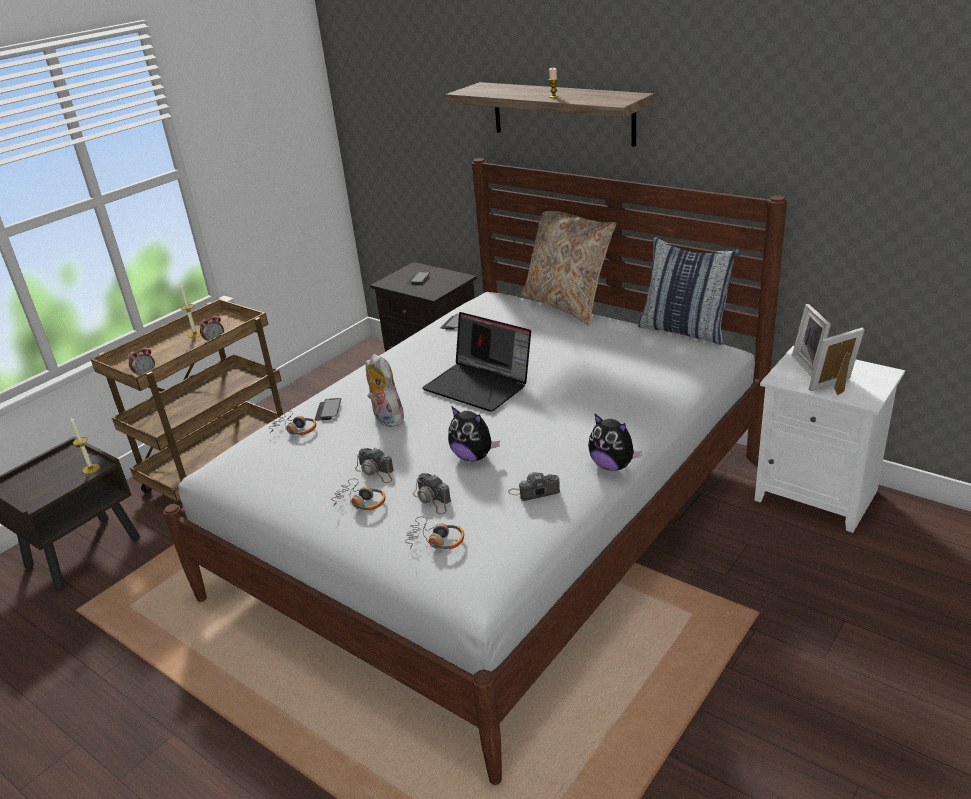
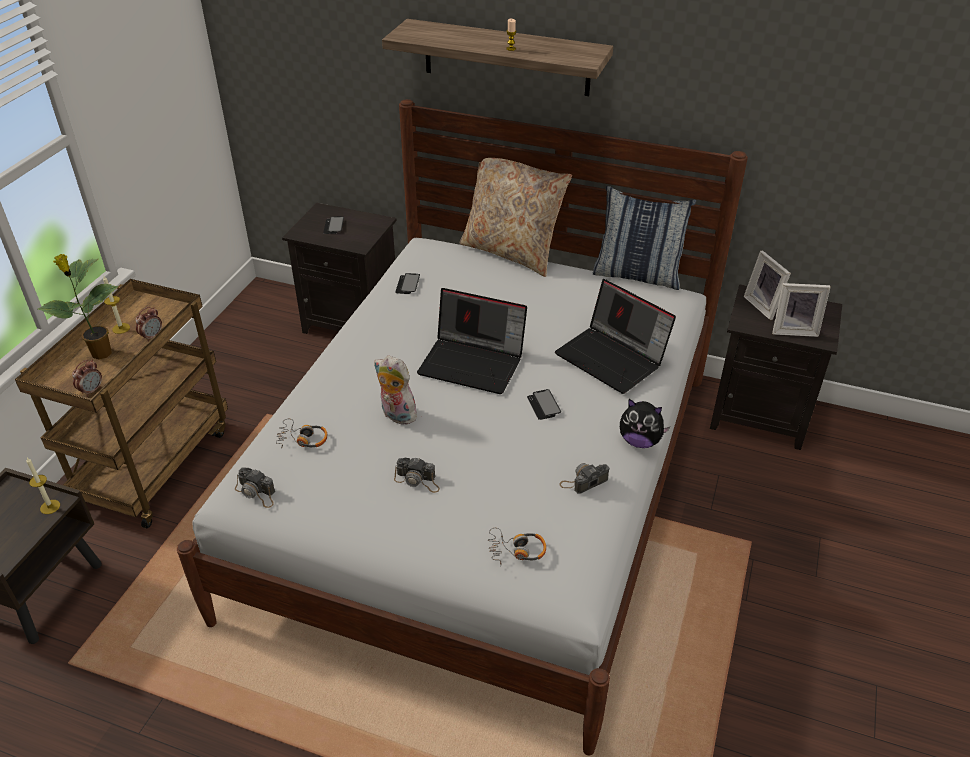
camera: 20 degrees left, 10 degrees up
(168, 350) = (100, 354): none -> potted plant
(328, 410) = (327, 411): phone -> phone (543, 405)
(360, 501) = (419, 518): headphones -> none
(432, 500) = (491, 505): camera -> camera (256, 492)
(473, 456) = (508, 449): plush toy -> none
(619, 393) = (613, 358): none -> laptop
(818, 495) = (760, 415): white nightstand -> black nightstand
(835, 388) = (793, 329): picture frame -> picture frame turned 135 degrees counterclockwise

